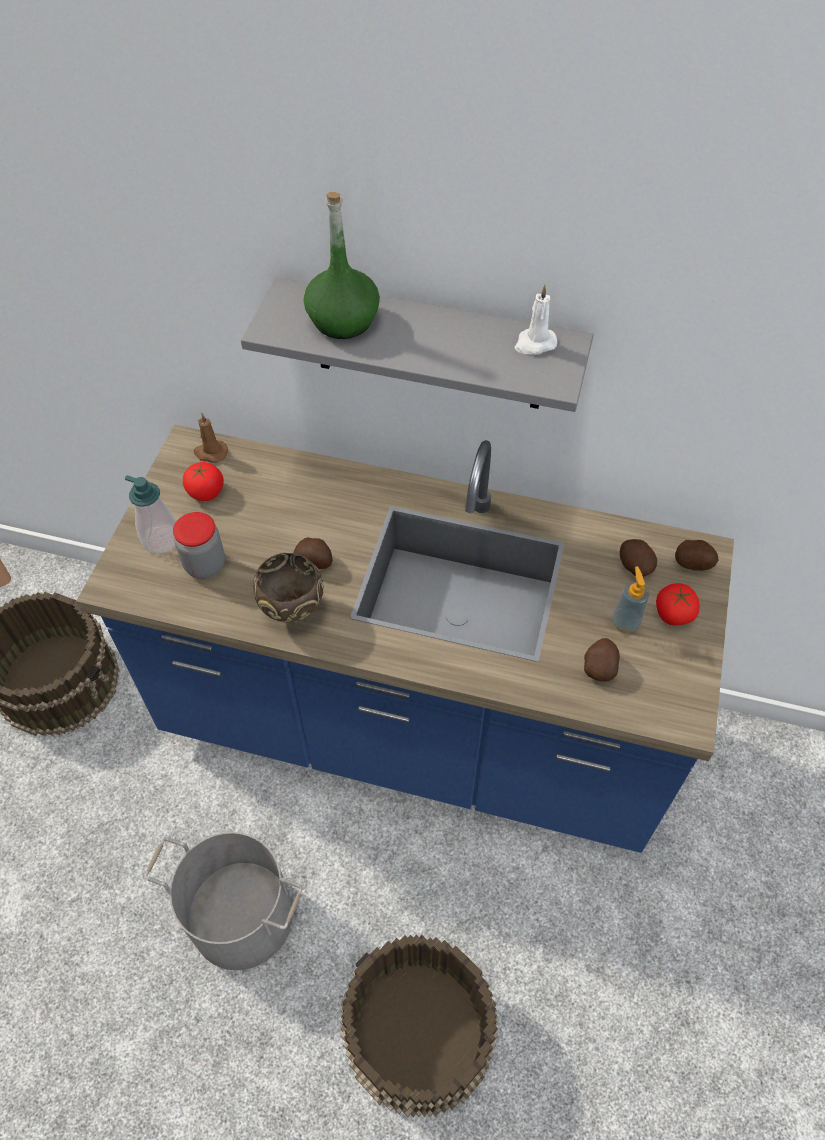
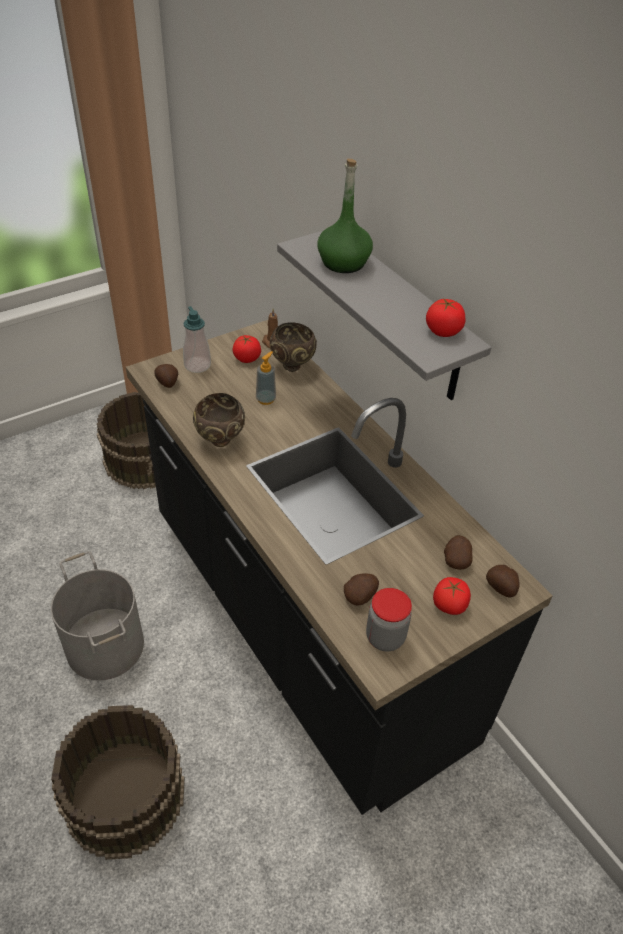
camera: 40 degrees right, 10 degrees down
(205, 565) = (204, 390): jar -> jar (385, 637)
(266, 467) = (293, 366): none -> brown bowl
(315, 562) = (261, 426): potato -> potato (167, 383)
(412, 729) = (302, 626): blue counter -> black counter
(534, 343) = (443, 331): white candle -> tomato
(625, 622) = (409, 585): soap dispenser -> soap dispenser (266, 399)

